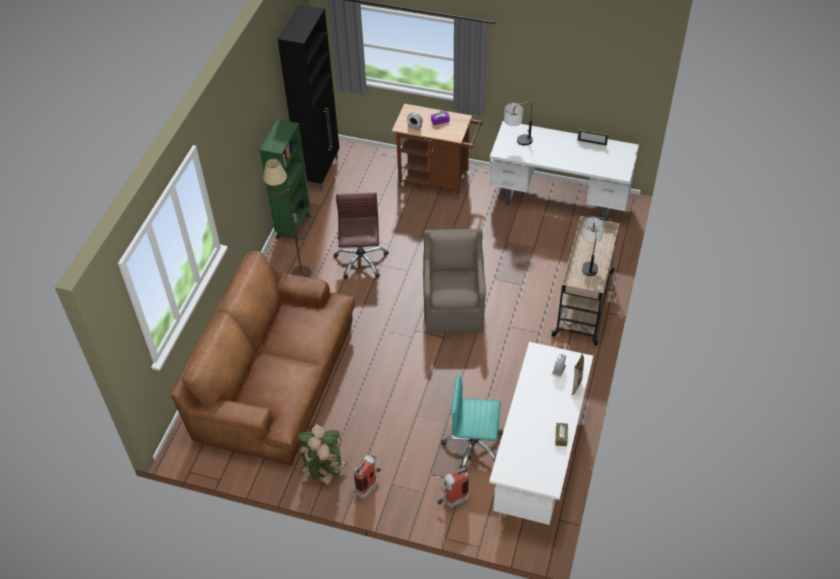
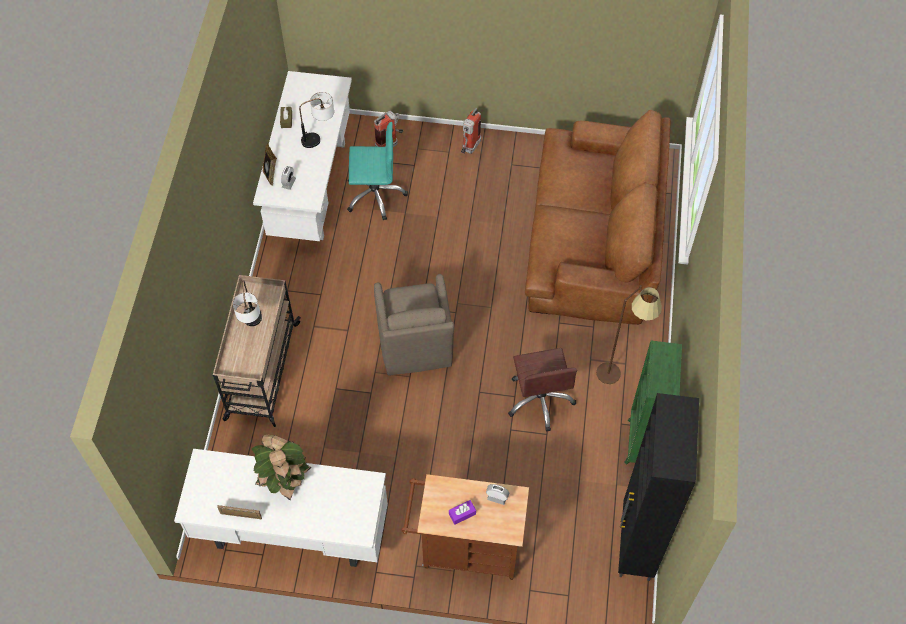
camera: 170 degrees right, 10 degrees up
(325, 469) = (515, 158): potted plant -> potted plant (284, 481)
(517, 142) = (348, 504): table lamp -> table lamp (319, 137)

